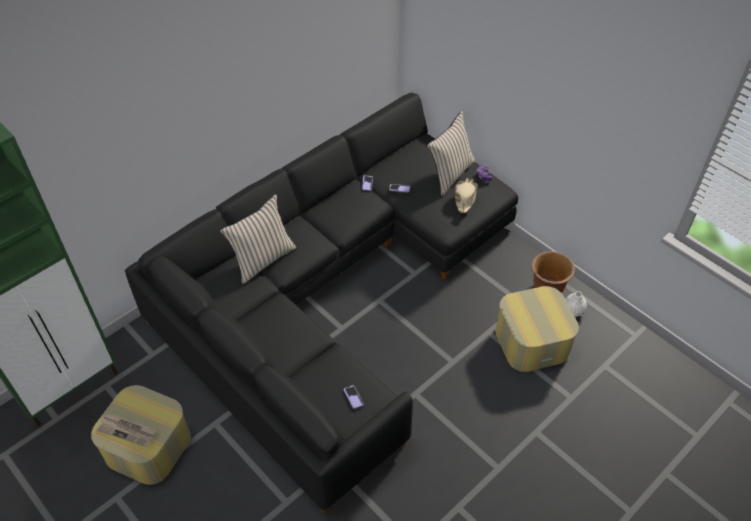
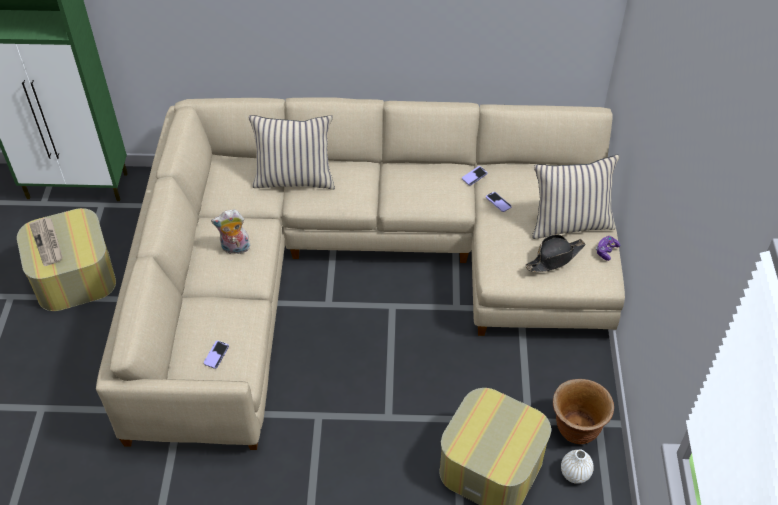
camera: 45 degrees right, 0 degrees up
(281, 328) = (235, 249): none -> plush toy
(334, 289) = (364, 265): black sofa -> beige sofa
(465, 198) = (555, 258): beige hat -> black hat

